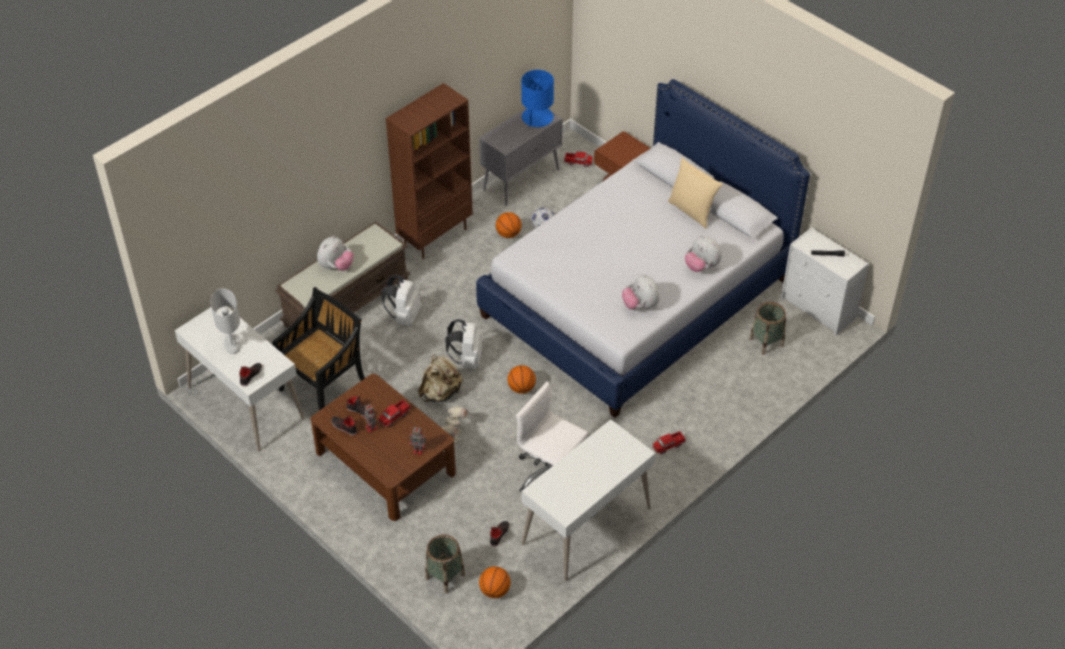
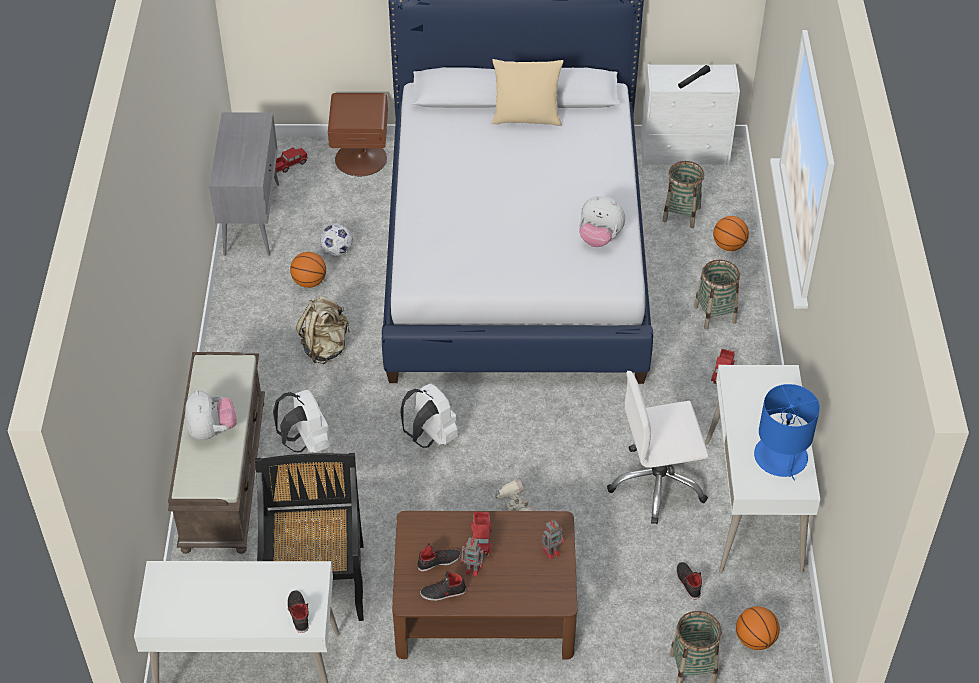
camera: 45 degrees left, 0 degrees up
(232, 344) = (228, 596): white table lamp -> none
(435, 236) = (232, 337): brown bookcase -> none
(440, 393) = (448, 491): beige backpack -> beige backpack (325, 348)
(521, 388) = (521, 423): basketball -> basketball (729, 246)
(537, 118) = (245, 128): blue table lamp -> blue table lamp (781, 457)
(701, 266) = (604, 163): plush toy -> none
(707, 412) = (715, 314): none -> basket

